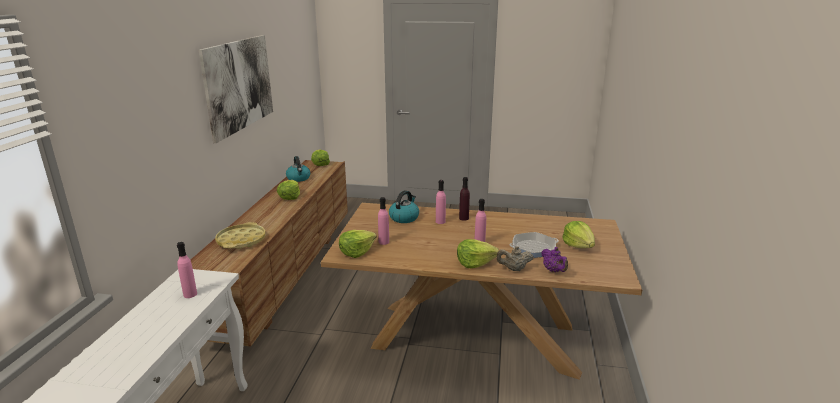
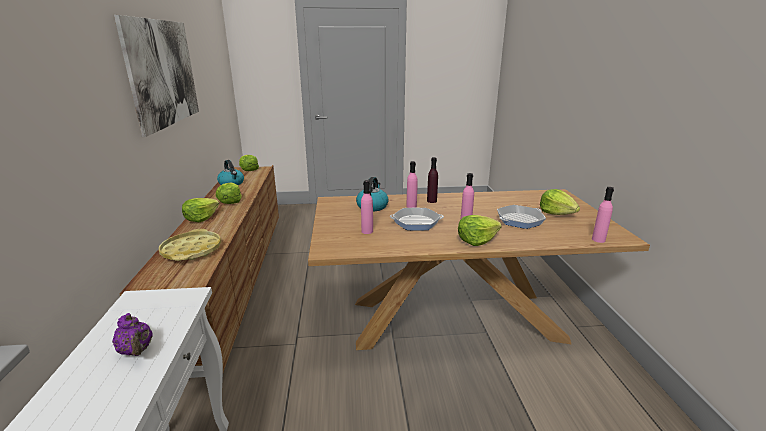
camera: 15 degrees left, 0 degrees up
(190, 294) = (153, 324): pink bottle -> pink bottle (598, 239)
(356, 252) = (344, 245): lettuce -> lettuce (201, 218)
(433, 239) = (416, 222): none -> frying pan
(514, 269) = (519, 241): beige teapot -> none
(553, 271) = (557, 238): purple teapot -> purple teapot (137, 351)

